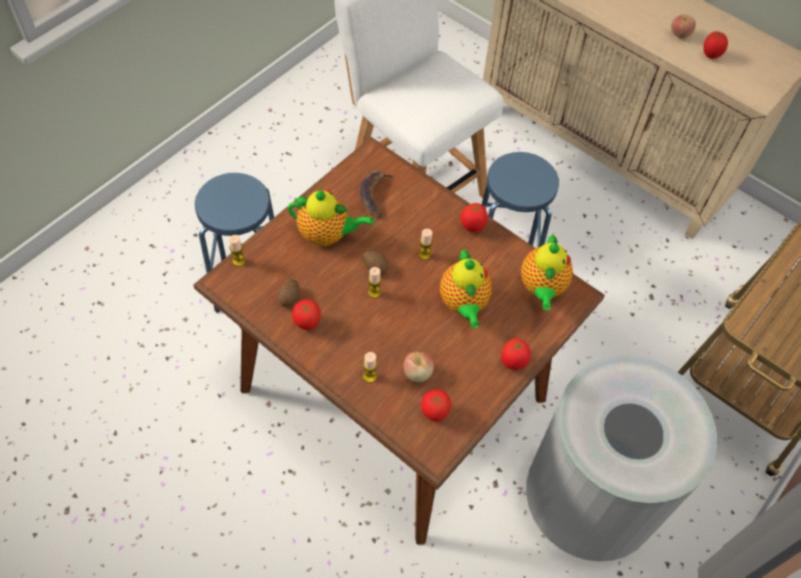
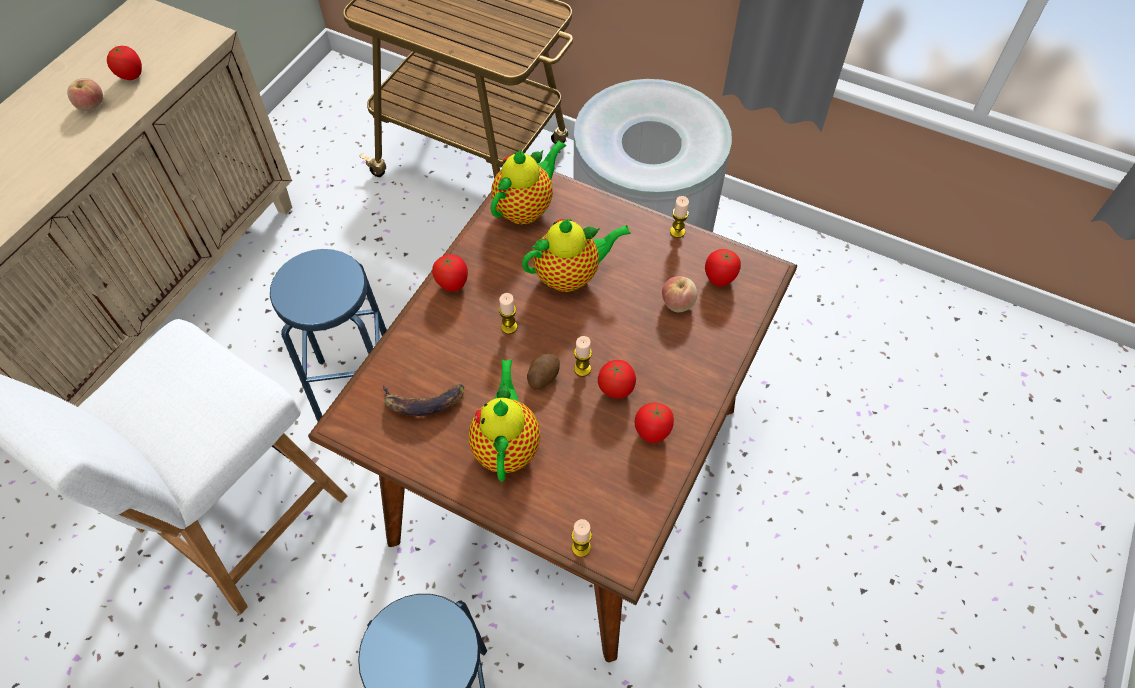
camera: 100 degrees left, 0 degrees up
(289, 297) = (620, 464): potato -> none
(370, 376) = (699, 348): candle -> candle (677, 232)
(513, 362) = (631, 221): tomato -> tomato (616, 389)
(542, 288) = (526, 208): teapot -> teapot turned 45 degrees counterclockwise

